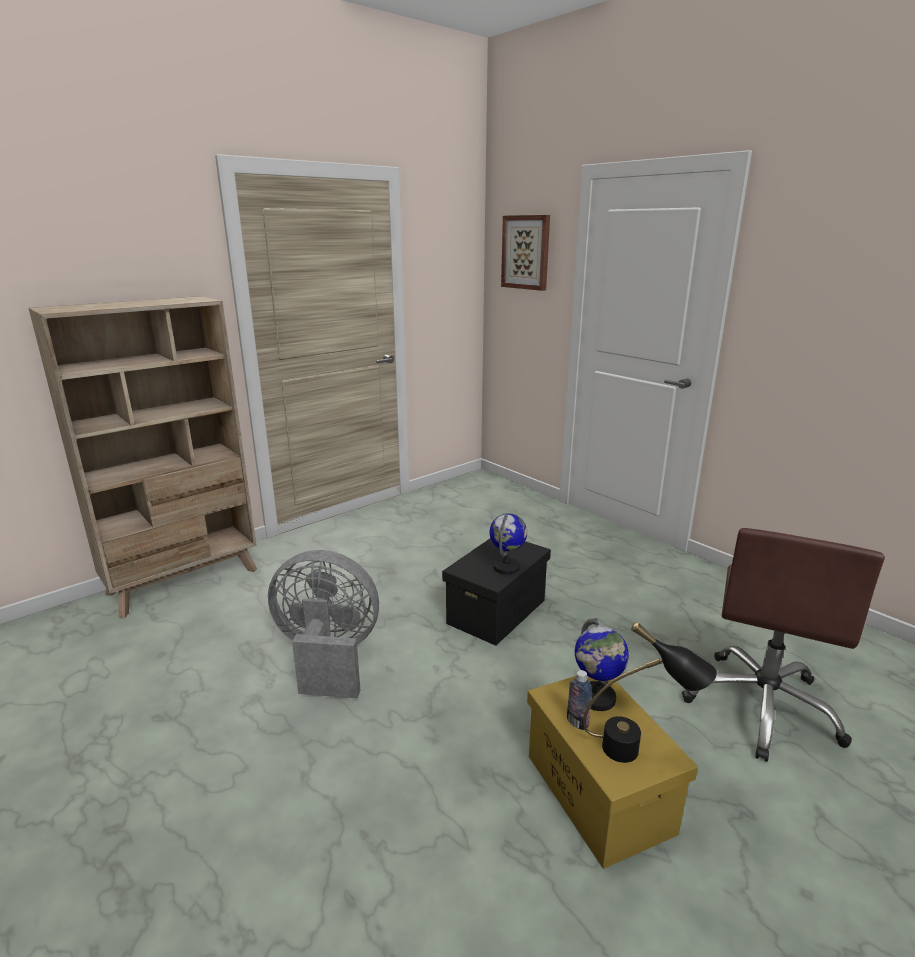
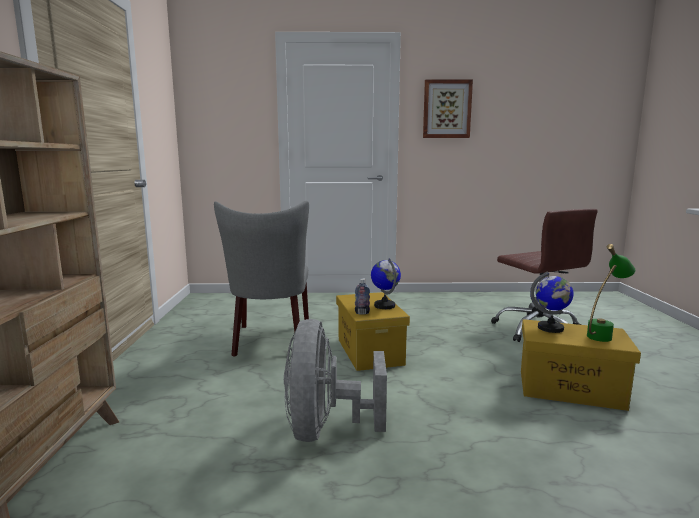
camera: 50 degrees left, 10 degrees down
(327, 658) = (326, 429): grey fan -> grey fan turned 45 degrees counterclockwise
(442, 554) = (271, 342): none -> grey chair
(496, 612) = (370, 352): black storage box -> yellow storage box
(526, 252) = (225, 97): picture -> picture (446, 109)
(577, 722) = (569, 338): bottle -> bottle (362, 313)
(638, 751) = (604, 334): black table lamp -> green table lamp

